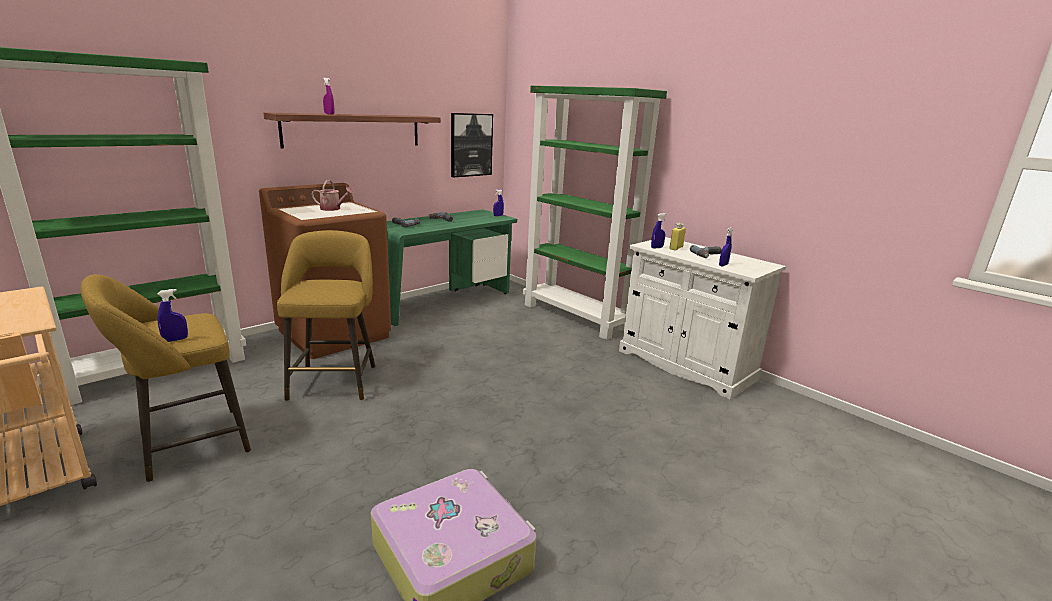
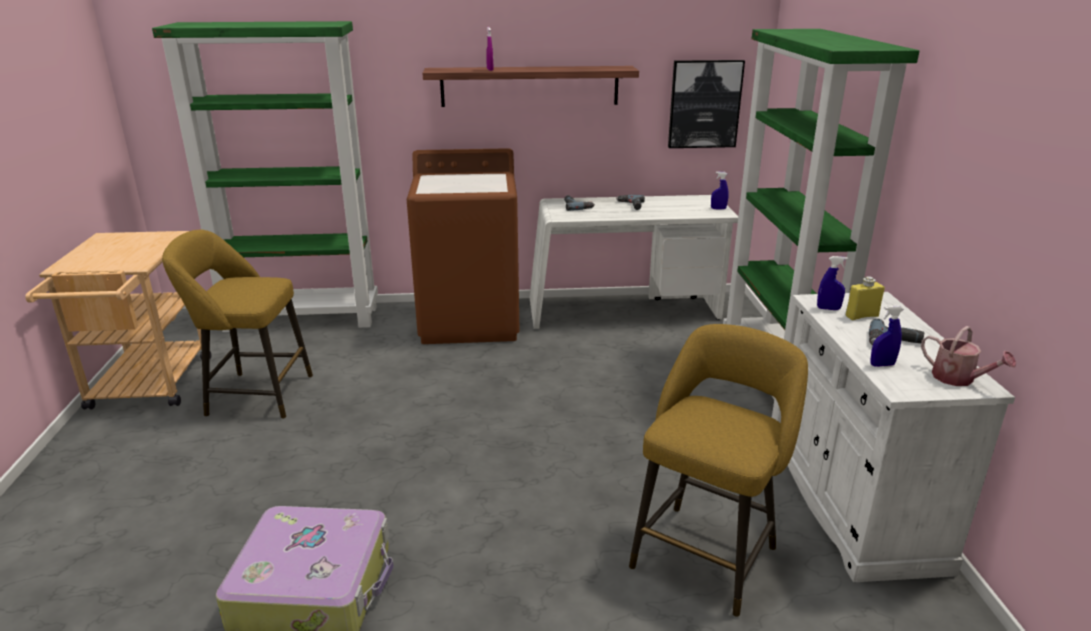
camera: 40 degrees right, 5 degrees up
(175, 340) = (229, 300): blue spray bottle -> none
(333, 209) = (469, 182): watering can -> watering can (958, 379)
(334, 380) = (415, 373): yellow stool -> yellow stool (707, 553)
(443, 302) = (624, 311): green desk -> white desk

